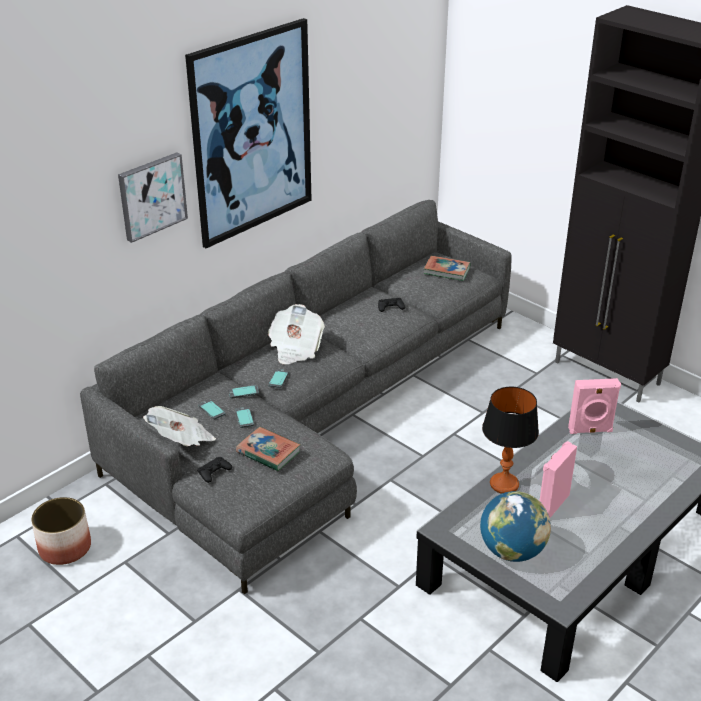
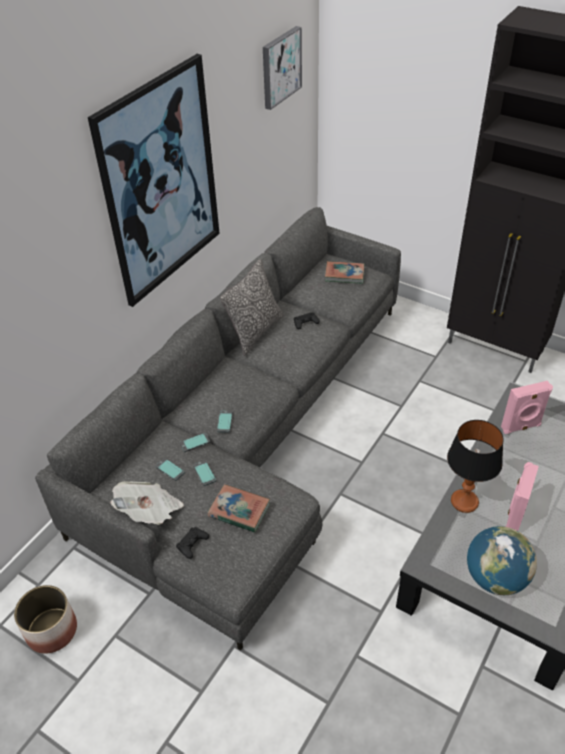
camera: 10 degrees left, 10 degrees up
(151, 196) = (74, 272): picture -> picture (280, 67)
(295, 348) = (230, 383): newspaper -> none
(336, 309) = (255, 332): none -> pillow

